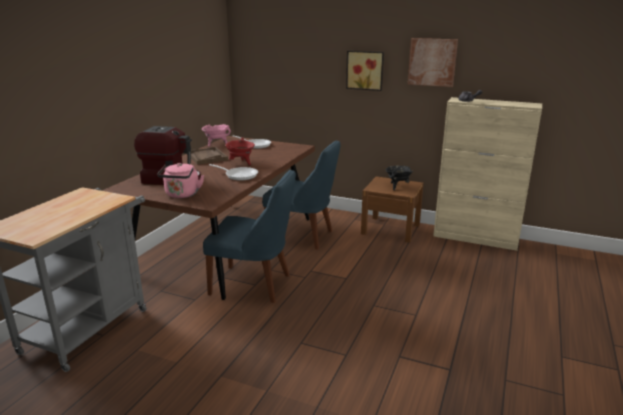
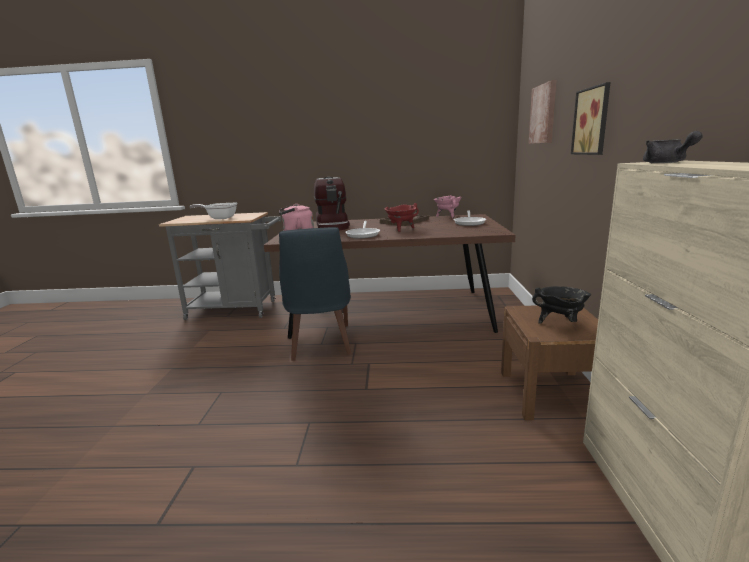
camera: 70 degrees right, 5 degrees down
(73, 210) = (219, 218): none -> frying pan
(302, 236) = (447, 339): blue chair -> none
(432, 62) = (668, 84): picture -> picture (543, 114)

